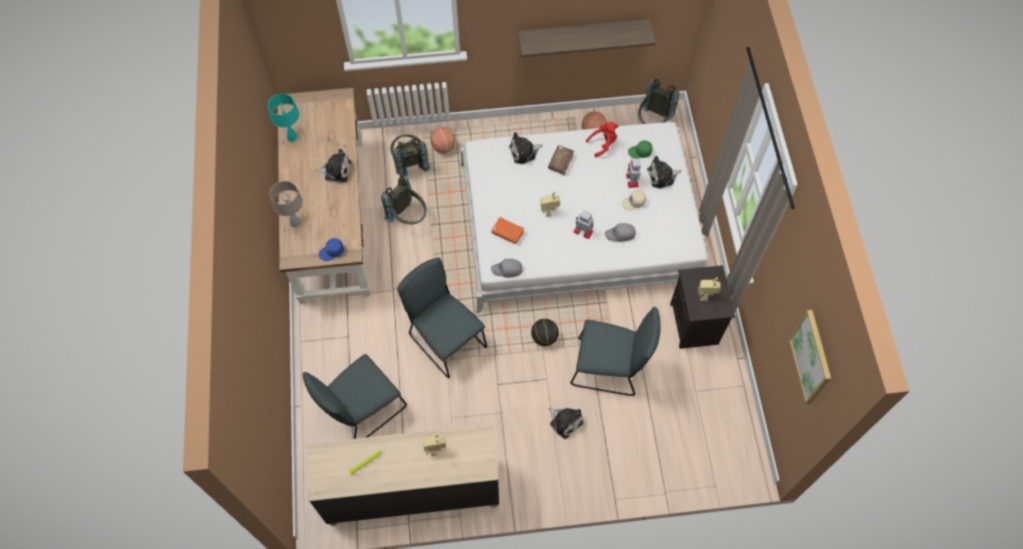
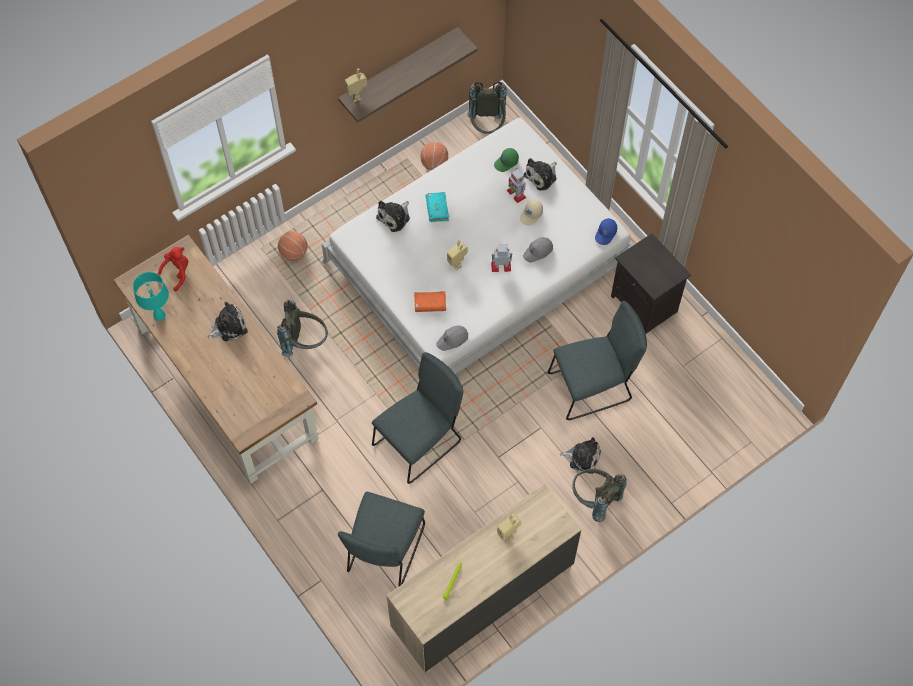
camera: 30 degrees left, 0 degrees up
(295, 222) = (222, 398): beige table lamp -> none
(331, 252) = (280, 408): blue cap -> blue cap (606, 234)
(409, 162) = (269, 286): grey backpack -> grey backpack (594, 499)
(445, 339) = (420, 441): grey chair -> grey chair turned 120 degrees clockwise
(544, 337) = (514, 390): basketball -> none
(560, 162) = (437, 209): brown book -> turquoise book
(603, 144) = (466, 171): red plush toy -> red plush toy (177, 273)
(706, 295) = (654, 268): toy robot -> toy robot (357, 95)
(811, 357) = (799, 272): picture -> none

